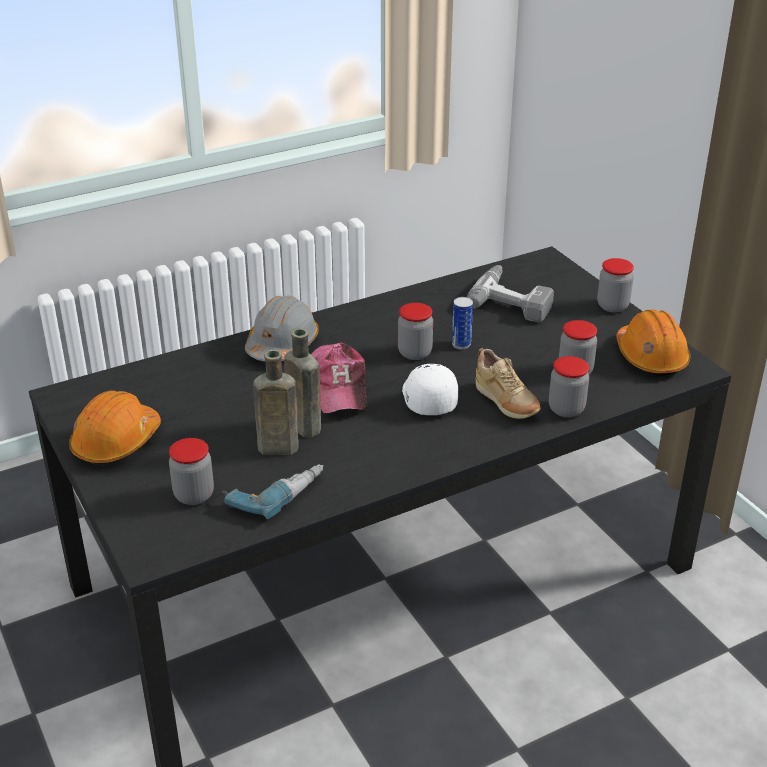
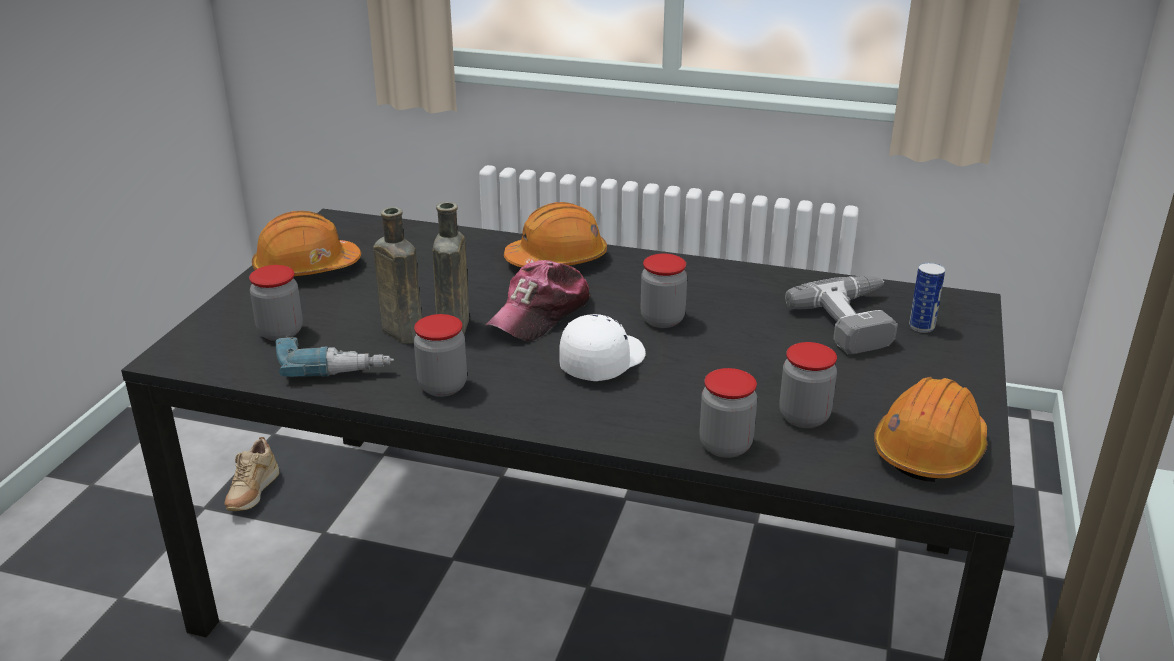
camera: 45 degrees right, 5 degrees down
(282, 344) = (557, 260): grey hard hat -> orange hard hat
(461, 344) = (722, 334): can -> can (921, 327)
(505, 404) = (668, 407): beige shoe -> beige shoe (252, 495)
(612, 306) = (973, 379): jar -> jar (443, 386)

